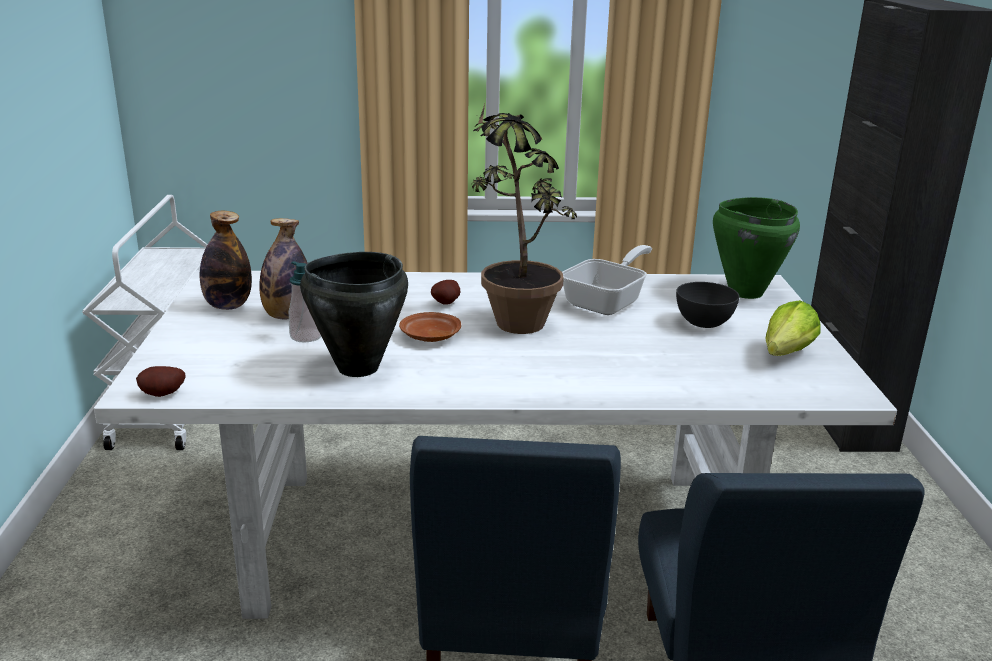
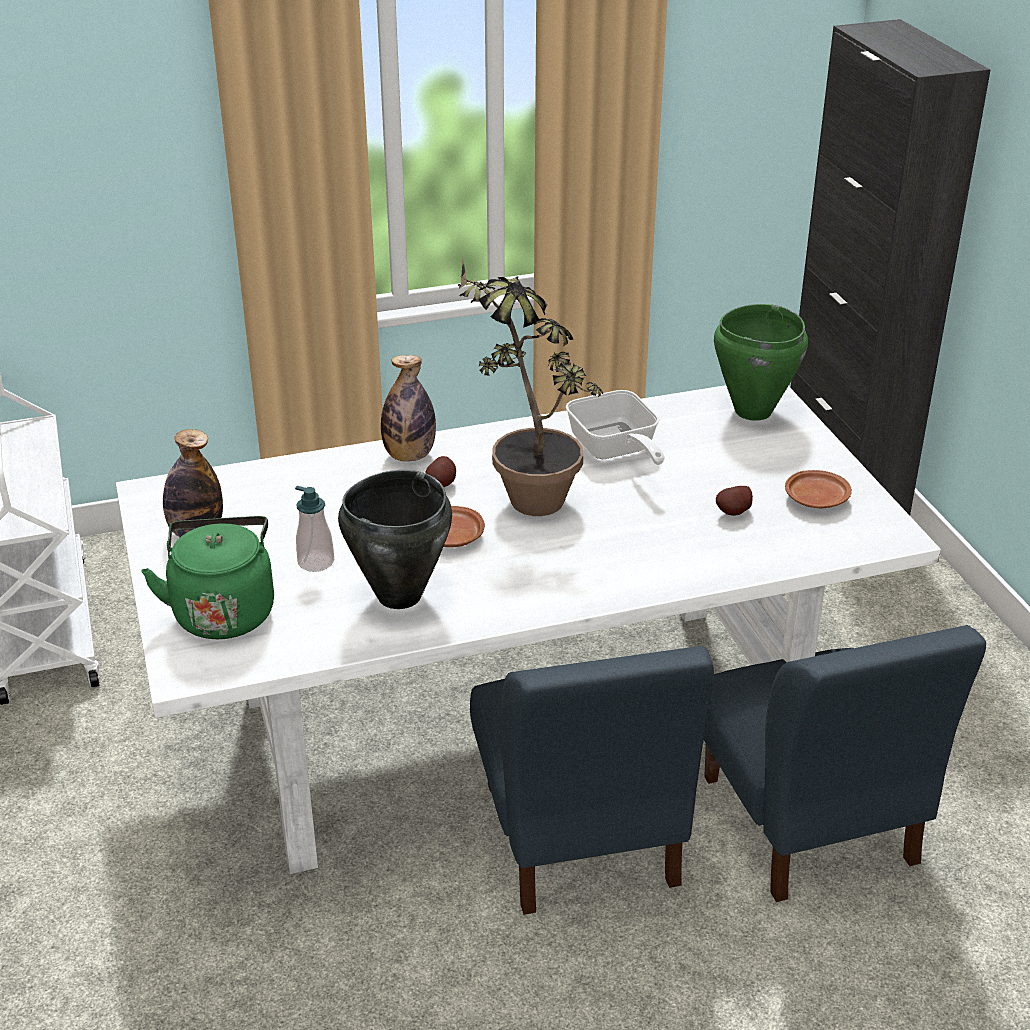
camera: 15 degrees left, 10 degrees up
(163, 395) = (216, 672): potato -> potato (735, 513)
(205, 356) = (223, 611): none -> green kettle
(287, 316) = (275, 536): bottle -> bottle (409, 456)
(608, 301) = (615, 451): frying pan -> frying pan turned 135 degrees clockwise
(703, 323) = (725, 466): grey bowl -> none
(781, 356) = (816, 499): lettuce -> brown plate

